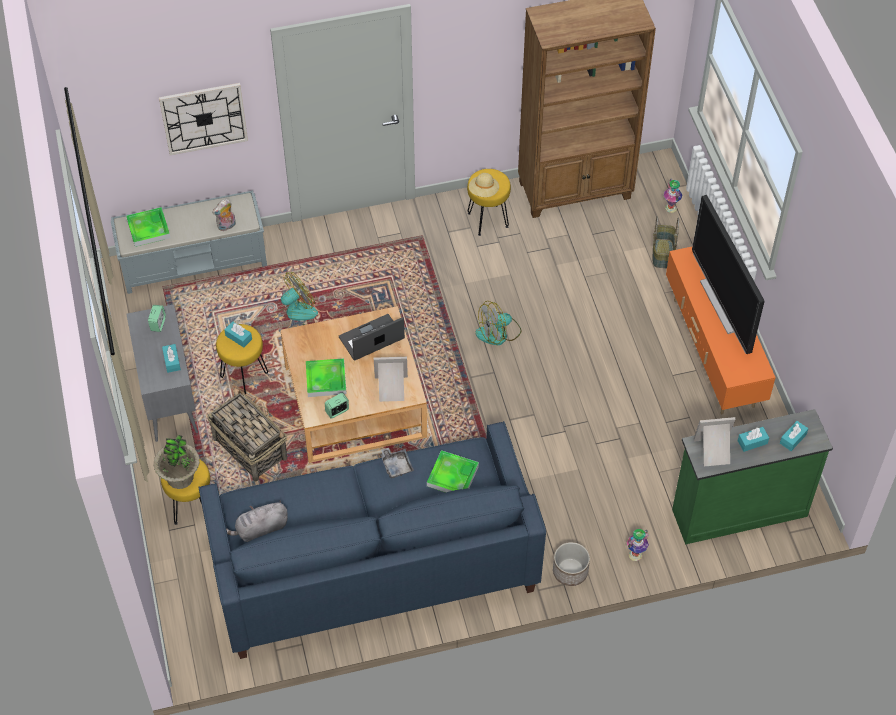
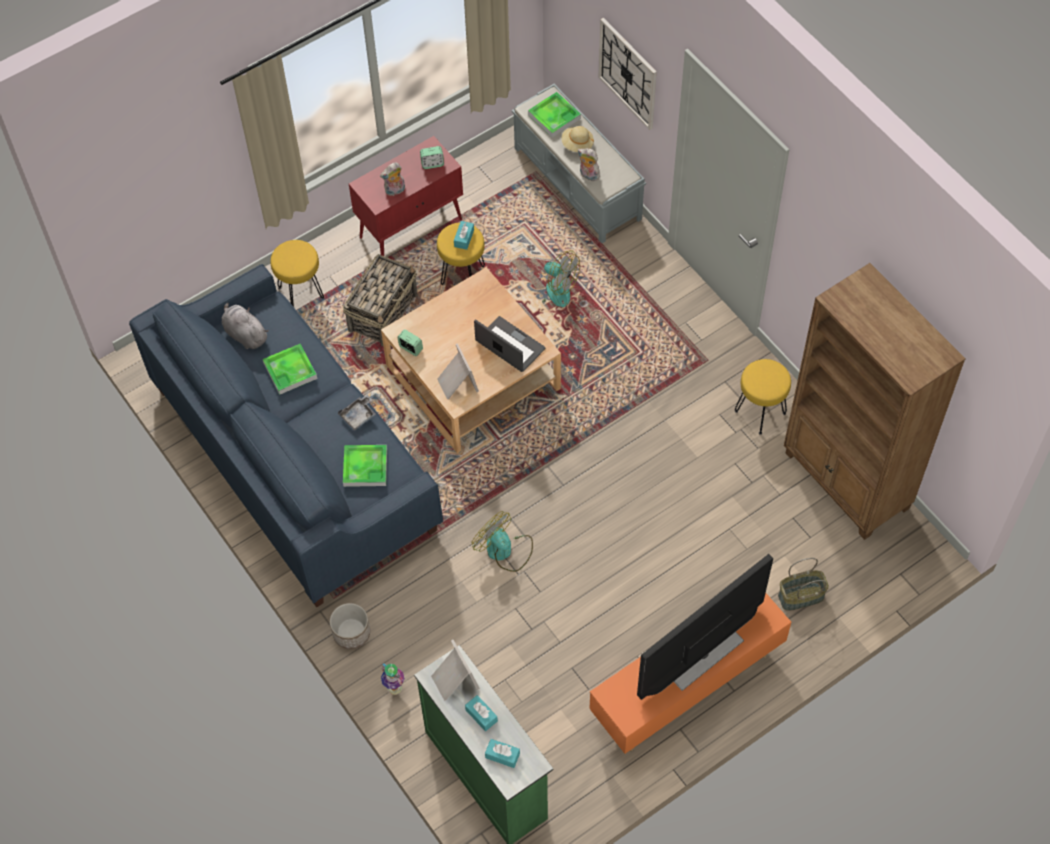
camera: 70 degrees right, 5 degrees up
(169, 398) = (411, 228): grey cabinet -> red cabinet
(172, 361) = (395, 191): turquoise tissue box -> plush toy
(180, 477) = (289, 255): potted plant -> none
(326, 379) = (443, 325): tray -> tray (290, 371)
(484, 191) = (752, 377): beige hat -> beige hat (577, 144)
(498, 333) = (615, 472): fan -> fan (504, 550)
(671, 208) = (872, 585): vase -> none

